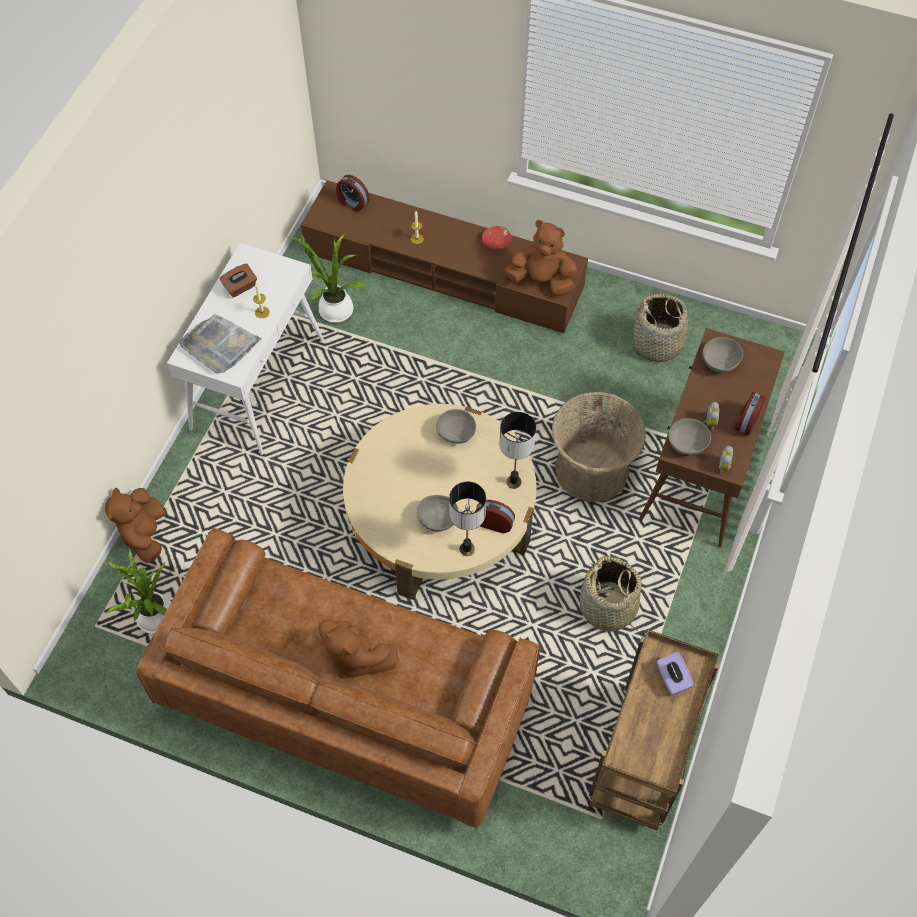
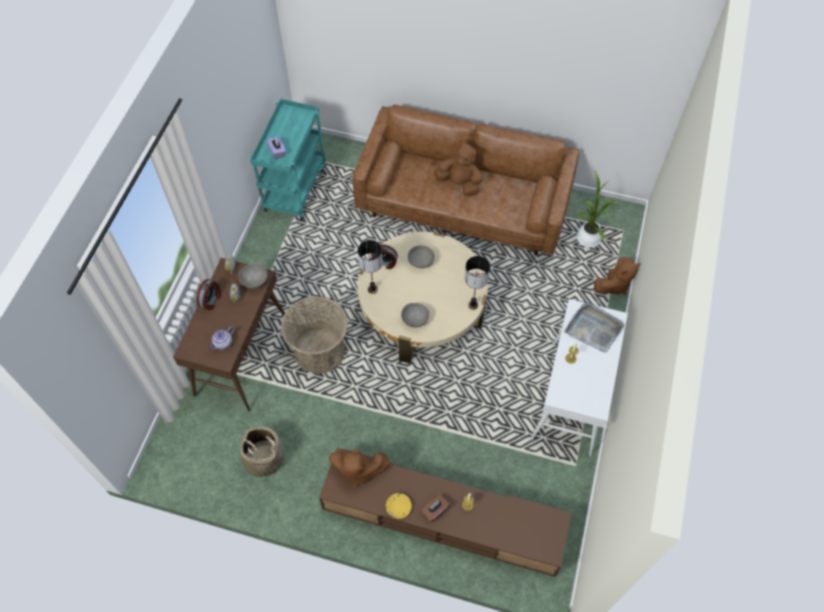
camera: 175 degrees right, 0 degrees up
(145, 534) = (613, 285): brown plush toy -> brown plush toy turned 60 degrees clockwise
(240, 287) = (594, 378): brown tissue box -> brown tissue box (435, 511)
(333, 309) = (529, 470): potted plant -> none
(352, 203) = (531, 540): alarm clock -> none
(466, 549) = (400, 246): table lamp -> table lamp (473, 305)
(496, 242) = (398, 507): red bowl -> yellow bowl
(608, 608) = (311, 263): basket -> none
(642, 759) = (294, 187): brown cart -> turquoise cart
(720, 362) = (223, 343): grey bowl -> teapot

